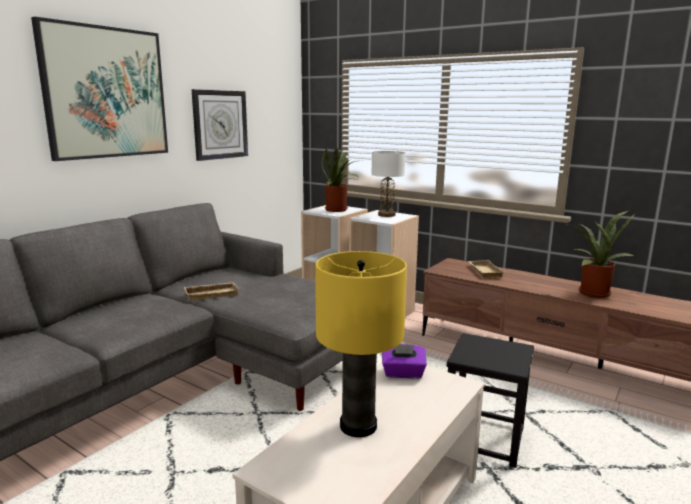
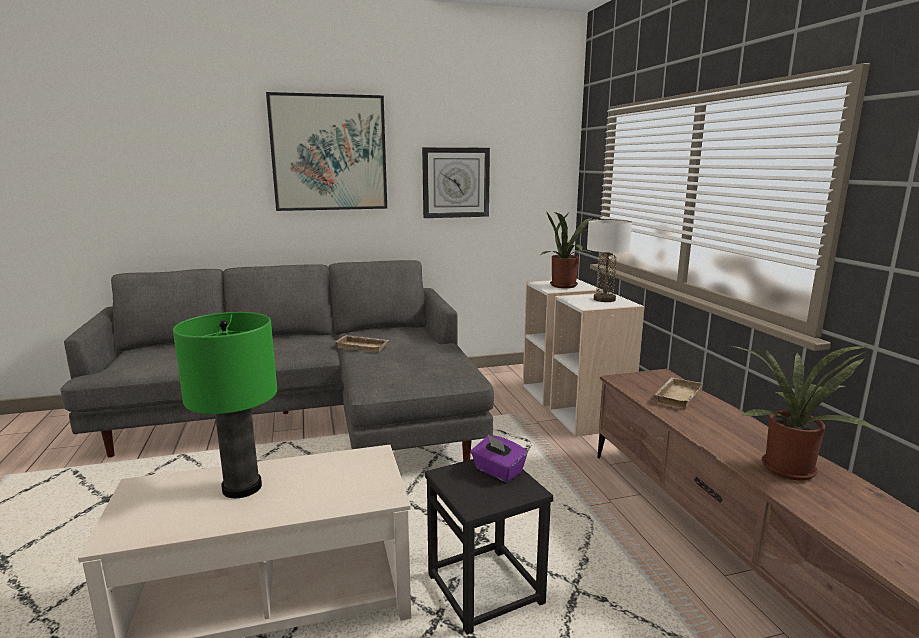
camera: 40 degrees right, 0 degrees up
(357, 426) = (241, 487): yellow table lamp -> green table lamp
(403, 373) = (362, 464): purple tissue box -> purple tissue box (498, 471)

